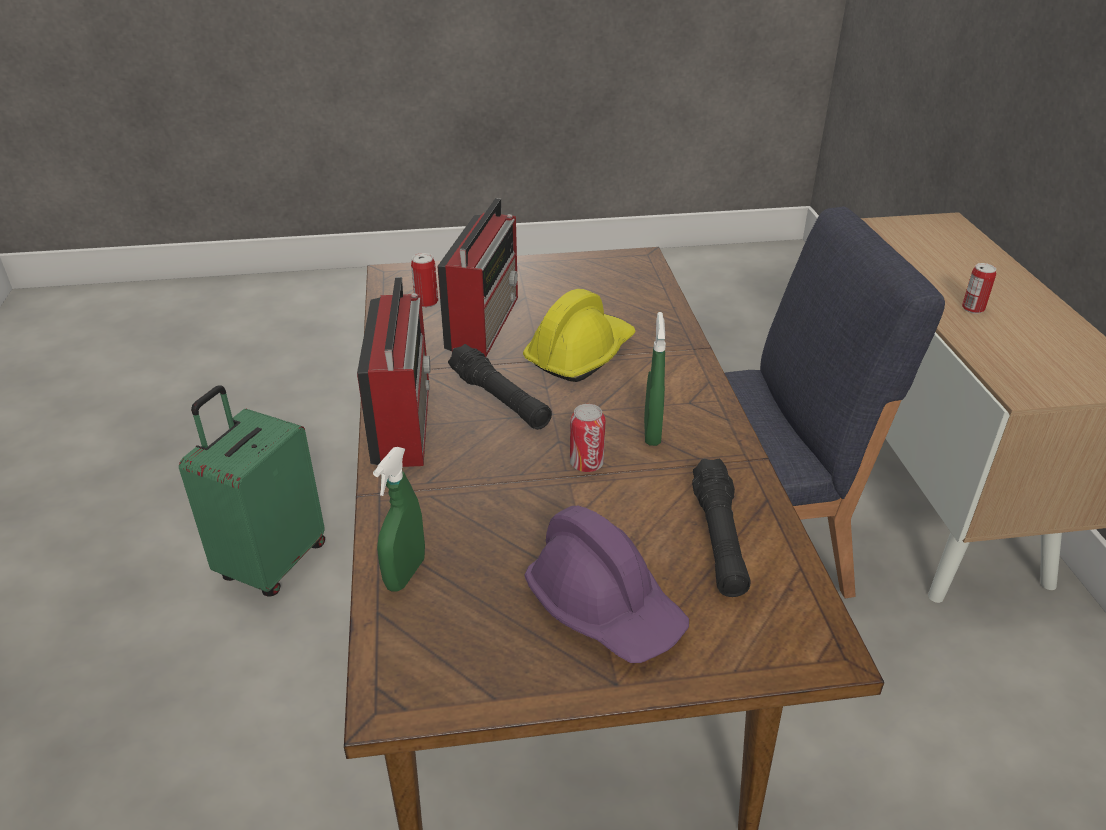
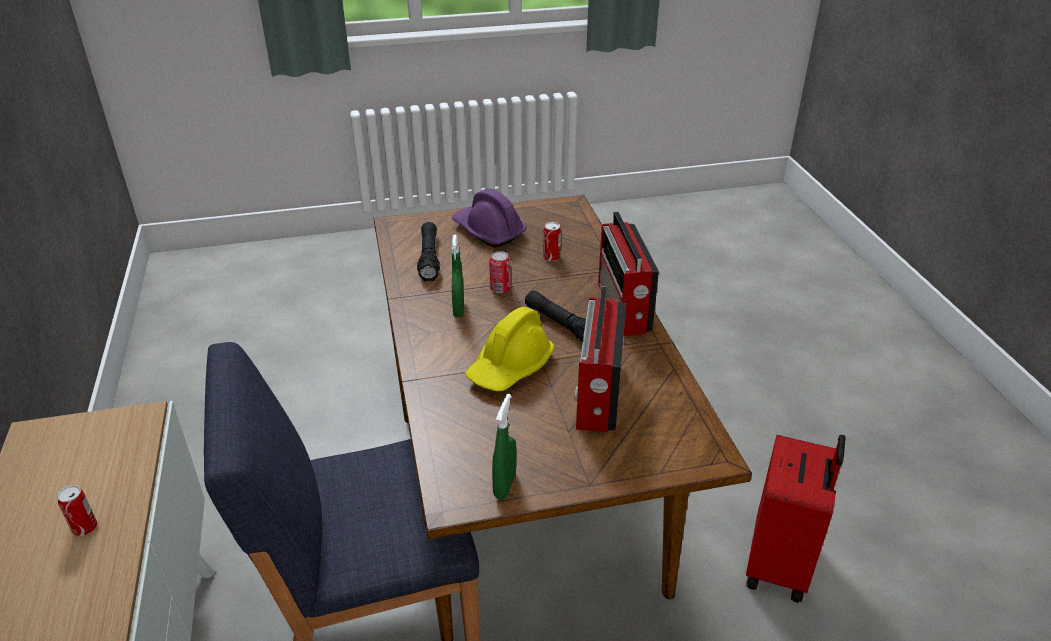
camera: 175 degrees right, 0 degrees up
(271, 562) = (780, 565): green suitcase -> red suitcase
(405, 574) = (584, 238): green spray bottle -> green spray bottle (505, 485)
(426, 302) = (660, 417): can -> can (551, 257)

